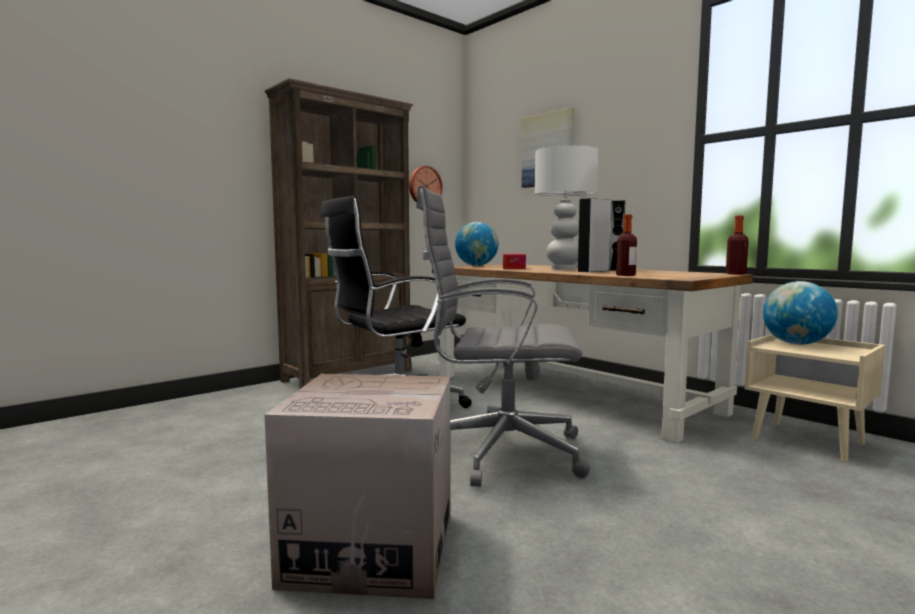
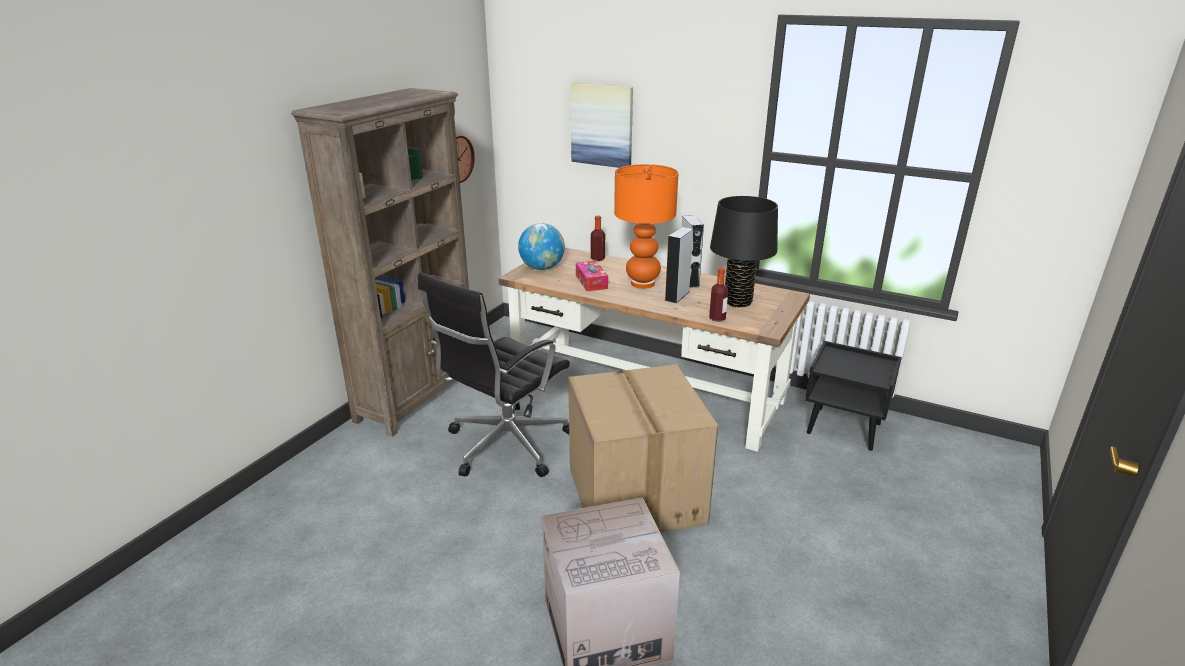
camera: 20 degrees left, 20 degrees up
(500, 451) = (633, 494): grey office chair -> cardboard box
(563, 269) = (642, 283): white table lamp -> orange table lamp
(658, 273) = (737, 302): none -> black table lamp
(735, 274) = (797, 295): bottle -> bottle (597, 259)
(796, 344) = (842, 358): globe -> none
(808, 441) = (844, 428): beige nightstand -> black nightstand

